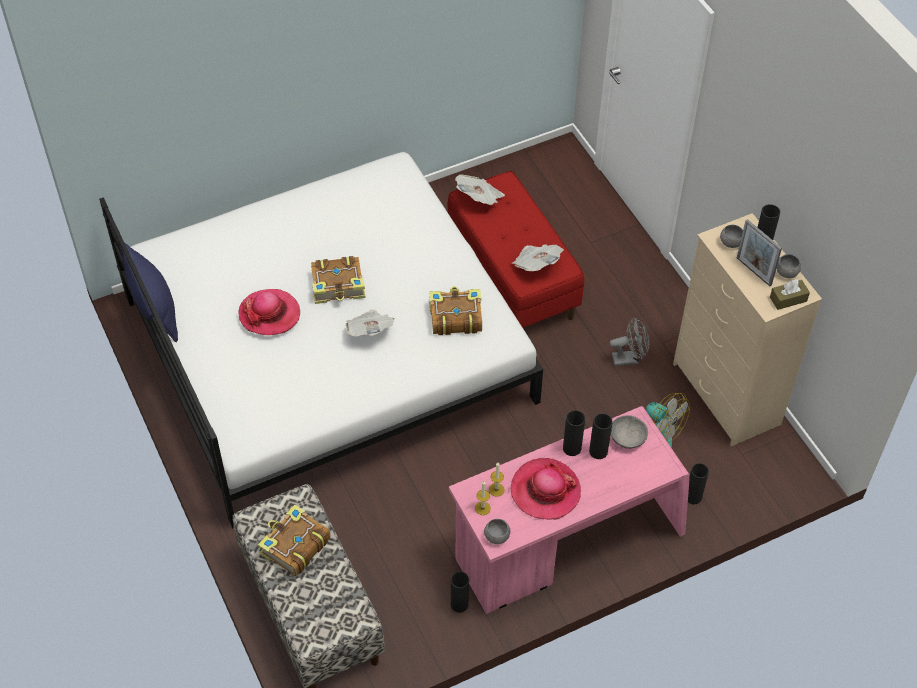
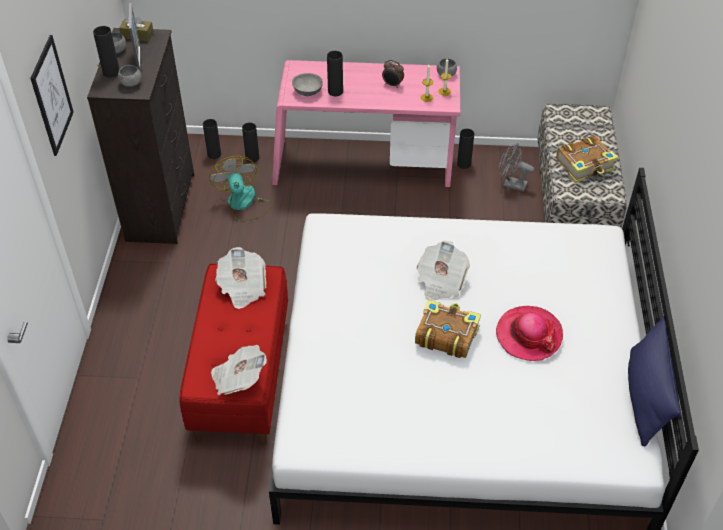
camera: 150 degrees left, 5 degrees down
(455, 317) = (356, 261): book -> none
(545, 491) = (392, 85): hat -> alarm clock
(572, 448) = (352, 100): black vase -> black vase (214, 154)
(629, 358) = (206, 262): grey fan -> grey fan (511, 184)
(725, 395) = (162, 206): beige dresser -> black dresser
(736, 138) = (52, 96): none -> picture

